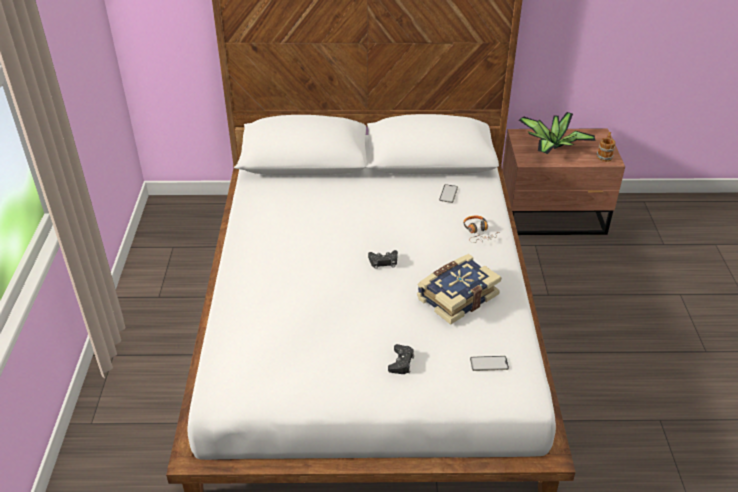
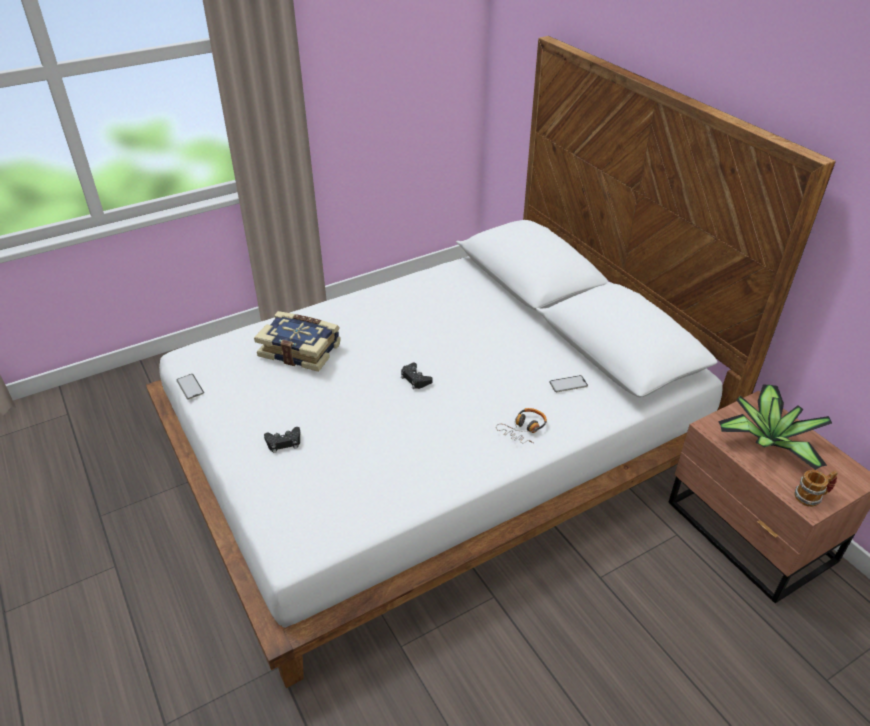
camera: 60 degrees right, 0 degrees up
(456, 296) = (403, 447): book -> book (300, 349)
(489, 363) = (318, 505): phone -> phone (190, 386)

